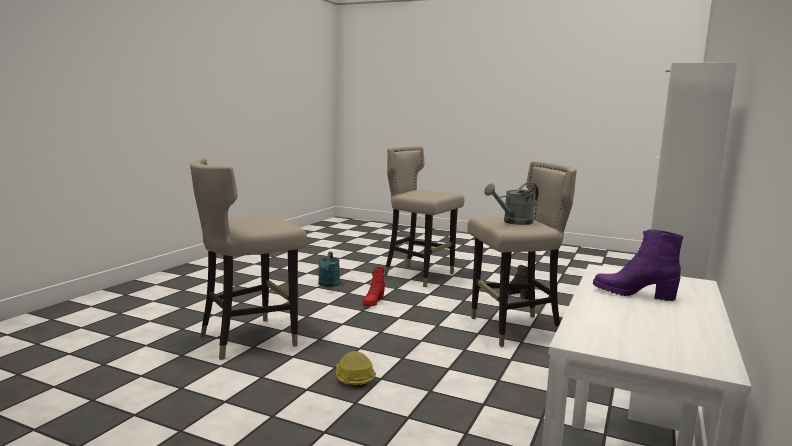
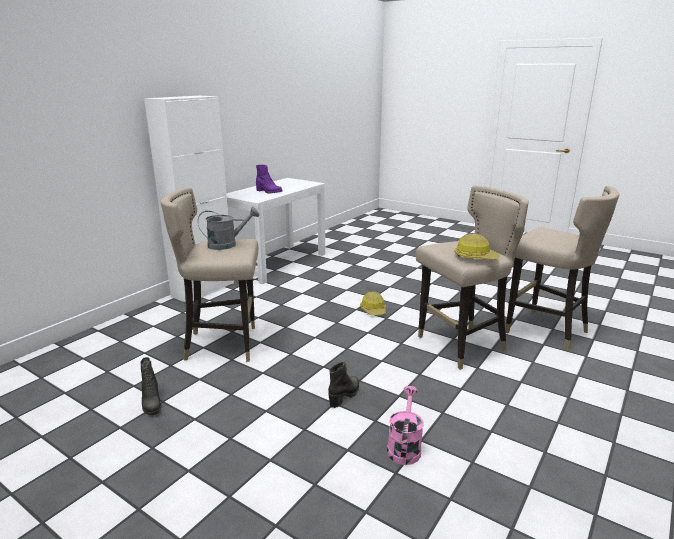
camera: 170 degrees left, 10 degrees up
(251, 217) = (475, 257): none -> hard hat
(328, 285) = (404, 446): turquoise watering can -> pink watering can
(373, 302) = (344, 395): red boot -> black boot
(419, 275) = (247, 473): beige stool -> beige stool (545, 330)

